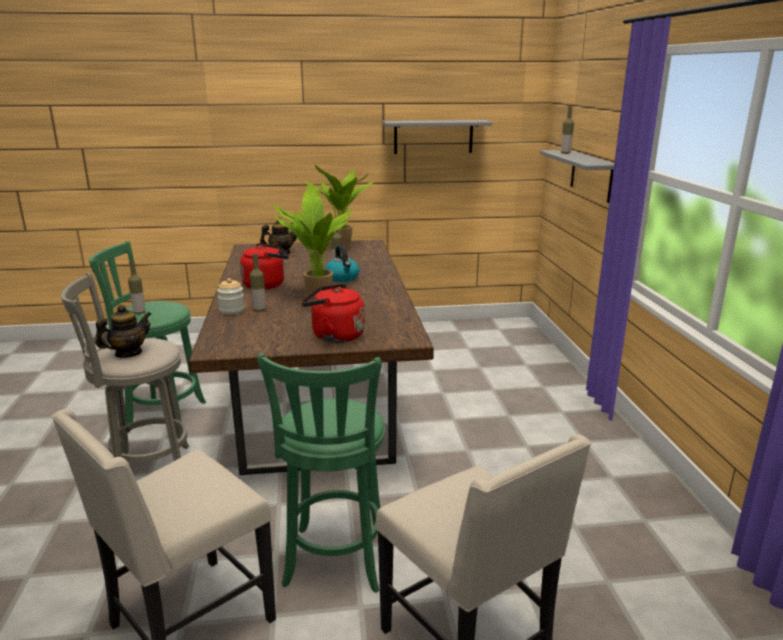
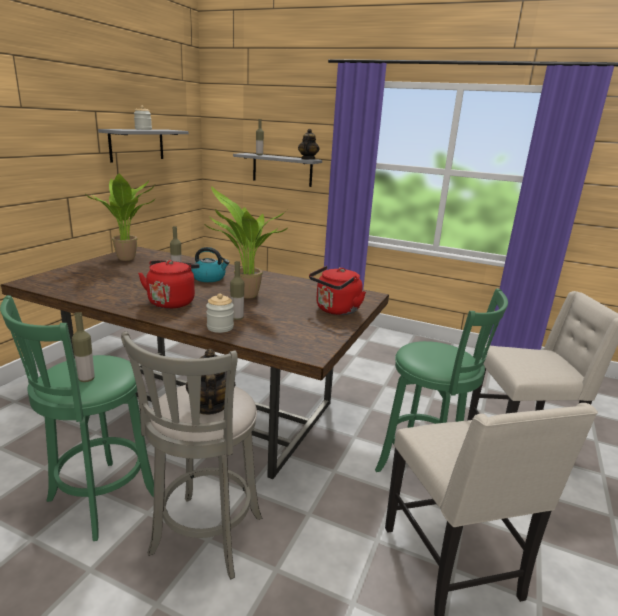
camera: 60 degrees left, 0 degrees up
(281, 253) = (88, 277): teapot -> teapot (307, 159)
(434, 120) = (143, 129): none -> jar

